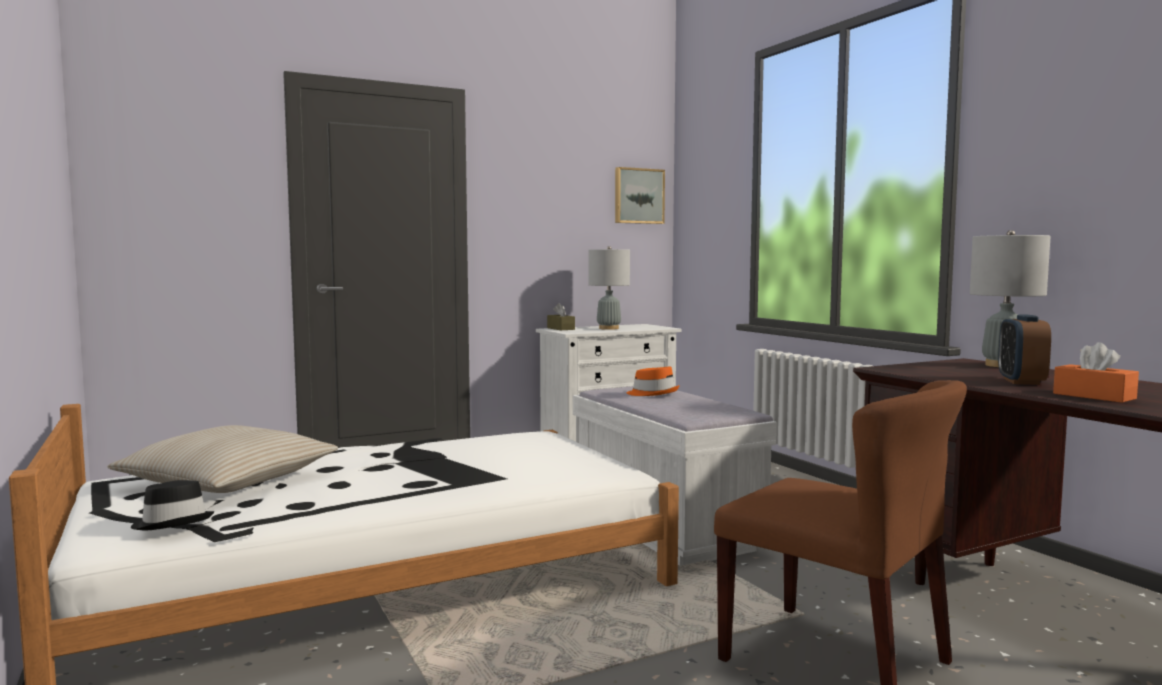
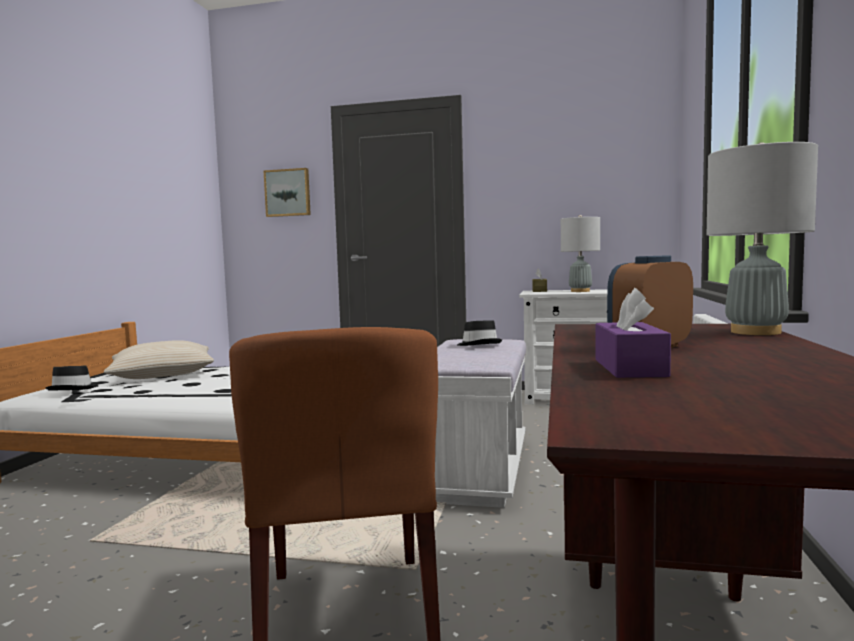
camera: 40 degrees right, 0 degrees up
(638, 196) = (634, 165): picture -> picture (288, 193)
(653, 393) = (478, 345): orange hat -> black hat
(1094, 396) = (630, 368): orange tissue box -> purple tissue box

